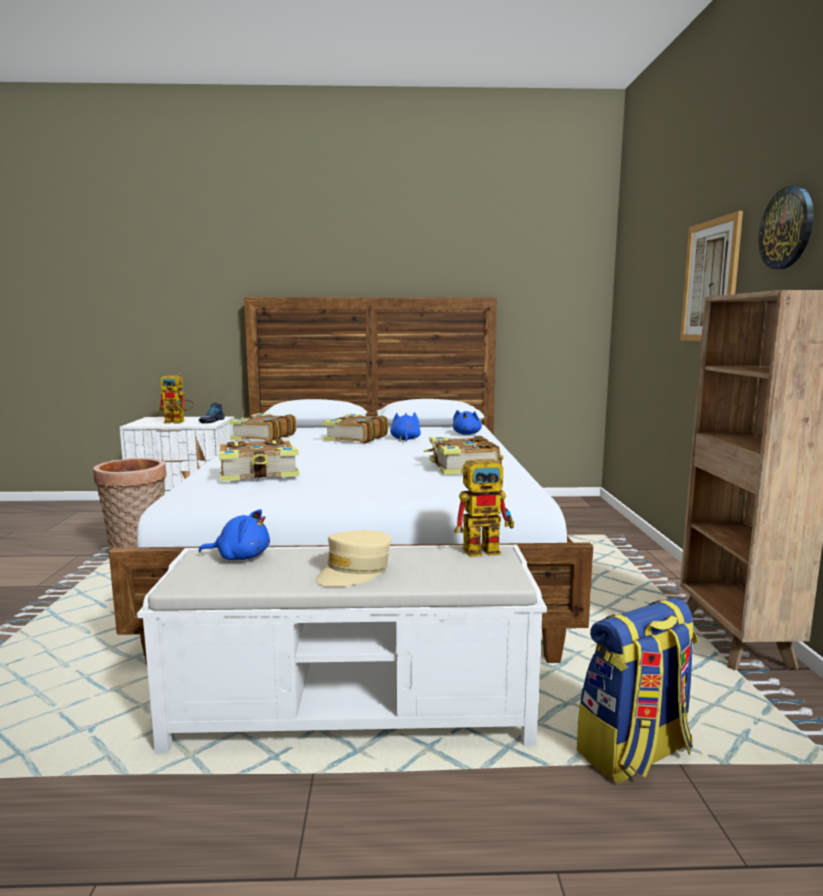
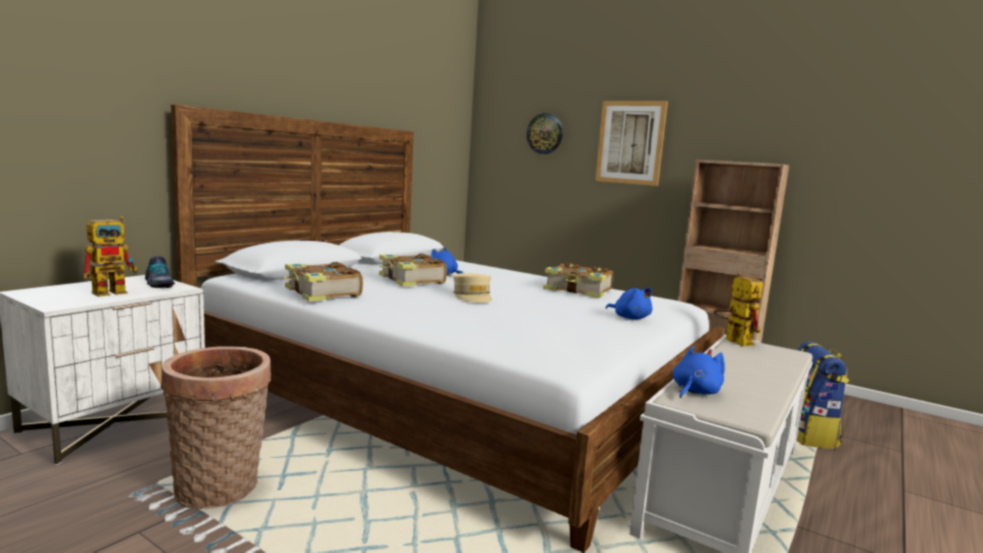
camera: 55 degrees left, 0 degrees up
(259, 473) = (524, 325): book -> none
(354, 571) = (754, 373): beige cap -> beige cap (472, 296)
(467, 434) = (461, 264): blue plush toy -> blue plush toy (630, 318)
(488, 549) = (732, 340): toy robot -> toy robot turned 45 degrees counterclockwise
(787, 228) = (716, 120): wall clock -> wall clock (545, 133)

